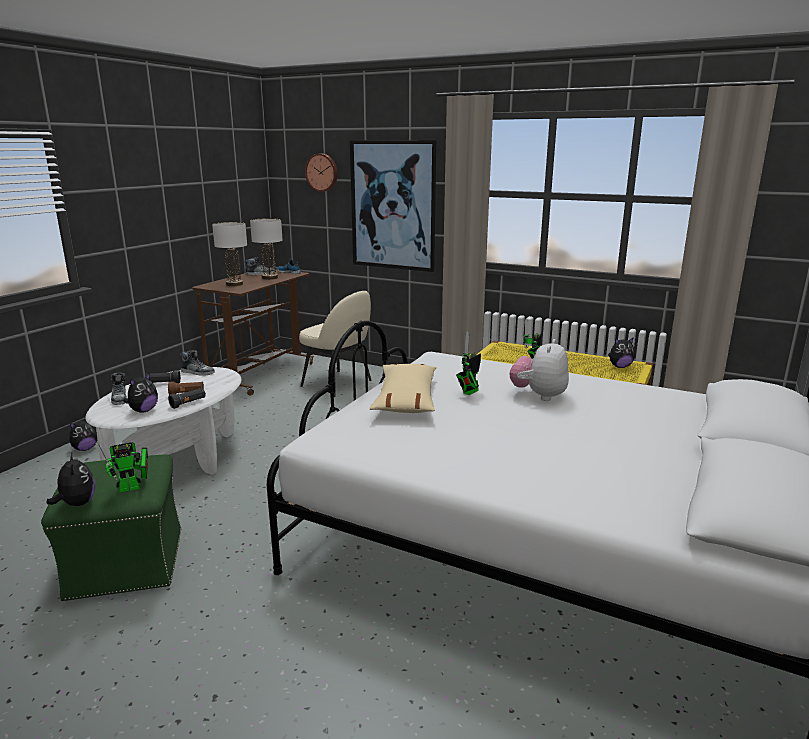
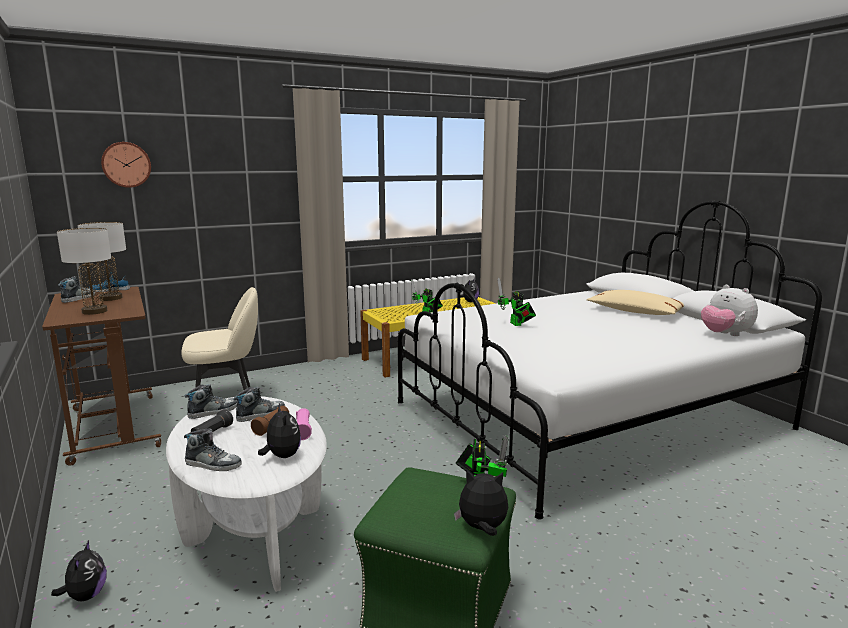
camera: 55 degrees left, 5 degrees down
(188, 403) = (303, 430): black flashlight -> pink flashlight
(205, 384) = (261, 414): none -> shoe
(393, 206) = (230, 197): picture -> none
(406, 399) = (504, 339): beige pillow -> beige pillow (635, 312)
(539, 396) = (545, 314): plush toy -> plush toy (725, 335)

